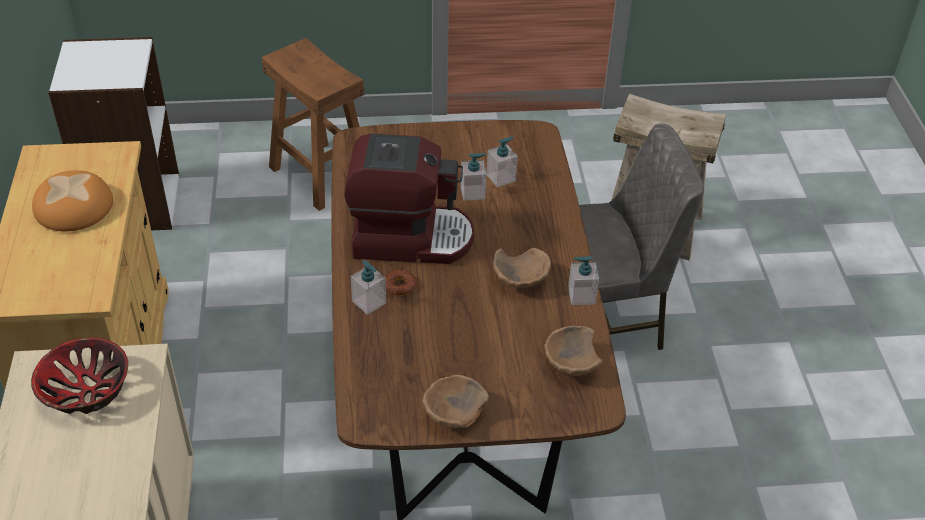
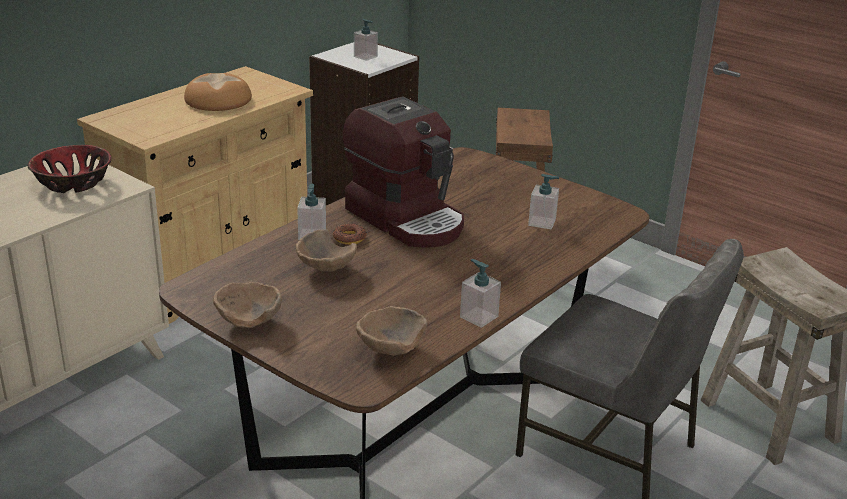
camera: 45 degrees right, 15 degrees down
(473, 192) = (502, 219): soap dispenser -> soap dispenser (365, 57)
(520, 282) = (443, 283): brown bowl -> brown bowl (325, 269)

